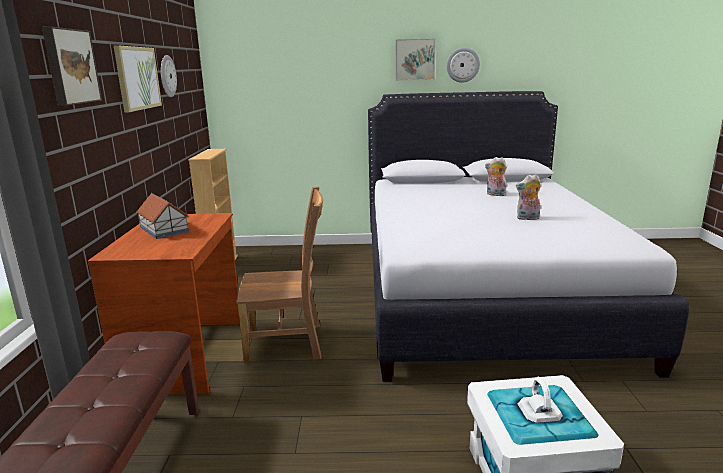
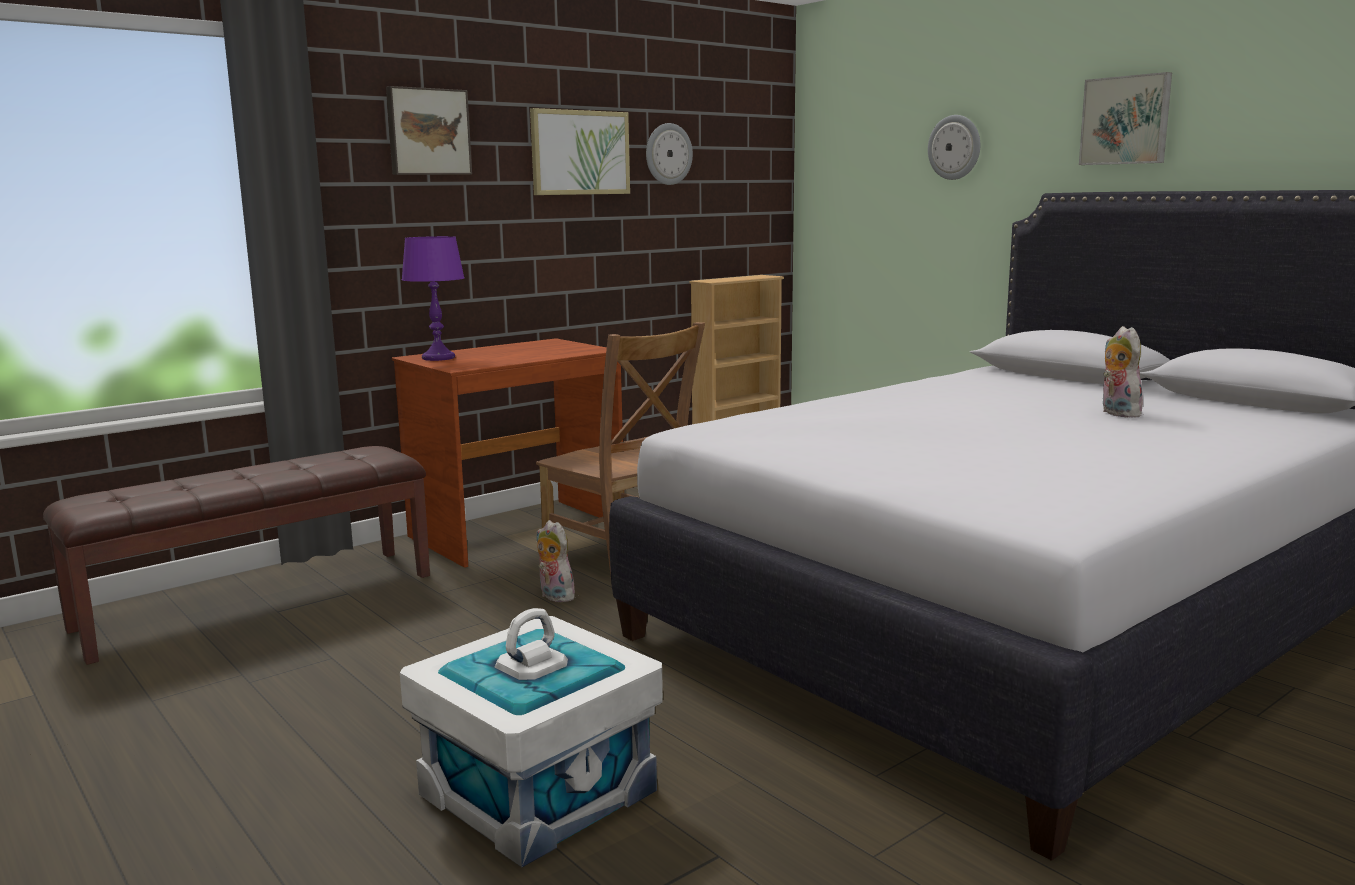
camera: 50 degrees right, 5 degrees down
(132, 250) = (438, 358): none -> purple table lamp
(164, 229) = (517, 350): toy house -> none
(462, 65) = (1232, 128): wall clock -> wall clock (955, 147)
(527, 218) = (1023, 448): plush toy -> plush toy (554, 596)

